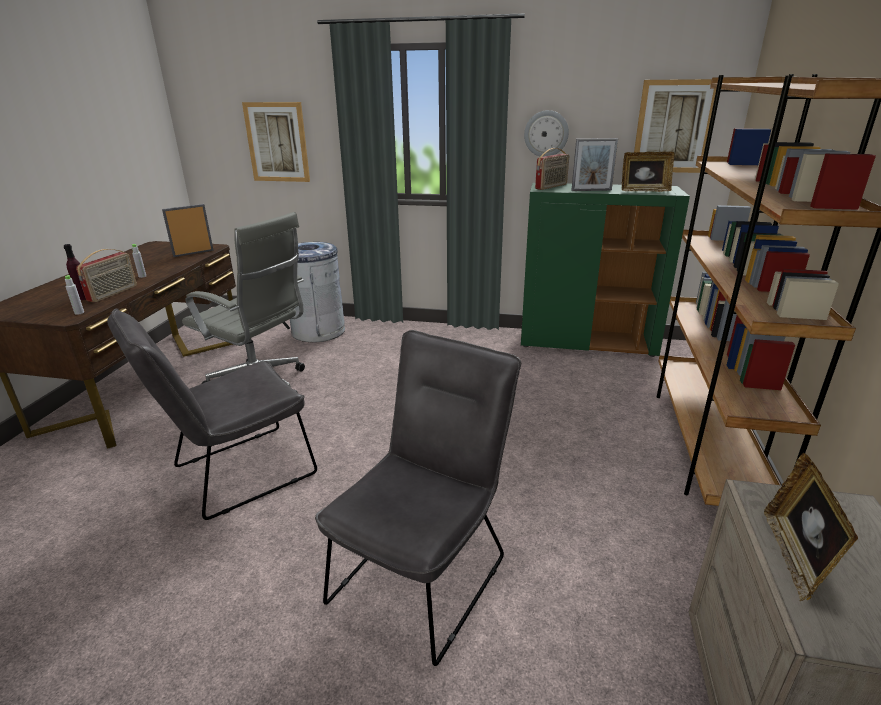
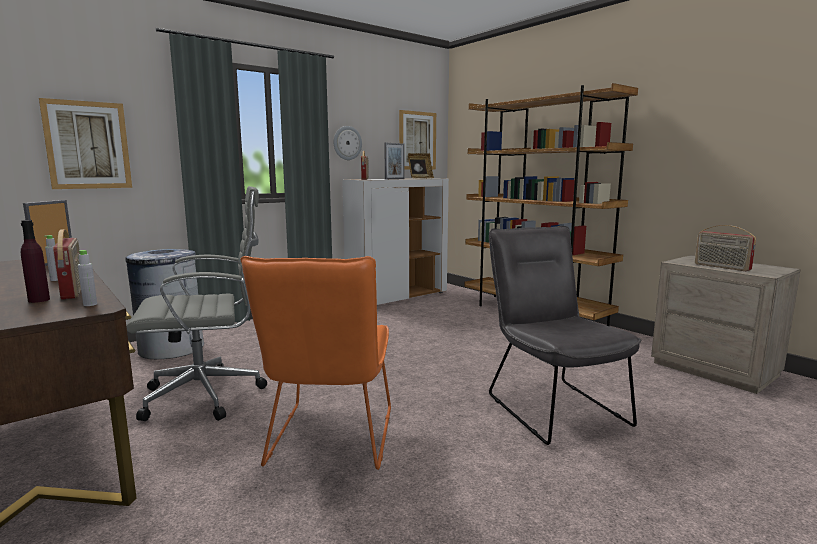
camera: 50 degrees left, 15 degrees down
(235, 474) = (330, 441): grey chair -> orange chair
(587, 343) = (398, 297): green cabinet -> white cabinet
(794, 556) = (721, 267): picture frame -> radio

